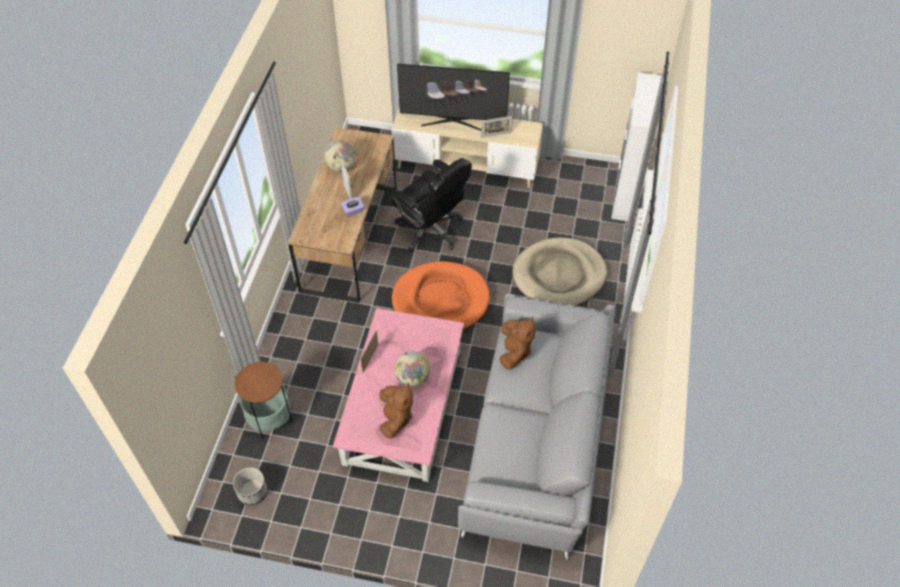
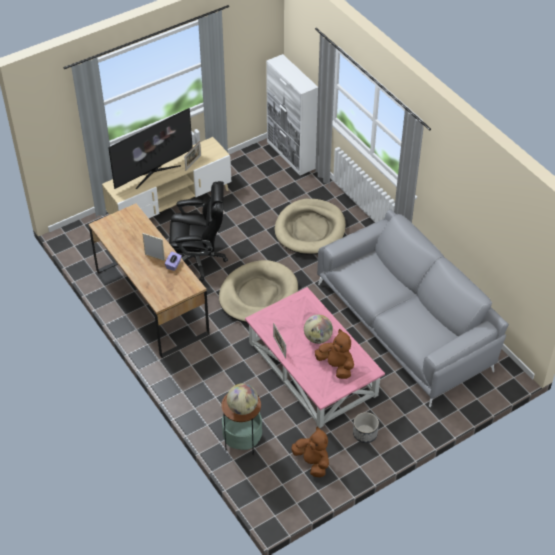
camera: 45 degrees left, 5 degrees down
(252, 492) = (286, 486): planter -> planter (364, 434)
(341, 167) = (128, 245): globe -> globe (242, 408)
(440, 300) = (258, 295): orange dog bed -> beige dog bed
(514, 352) = (359, 278): brown plush toy -> brown plush toy (312, 462)

